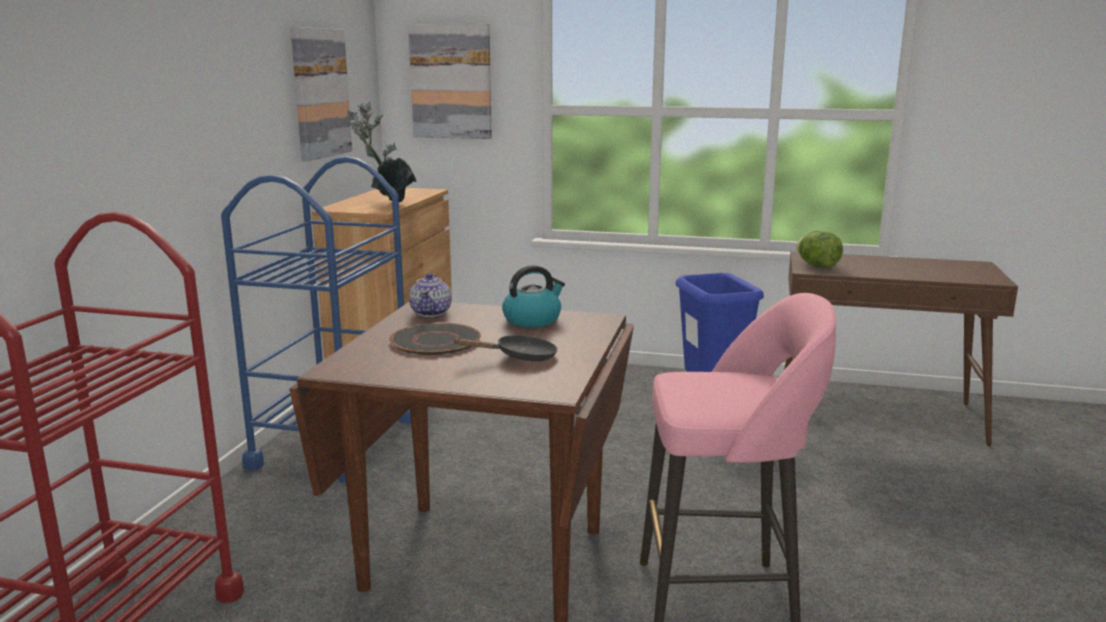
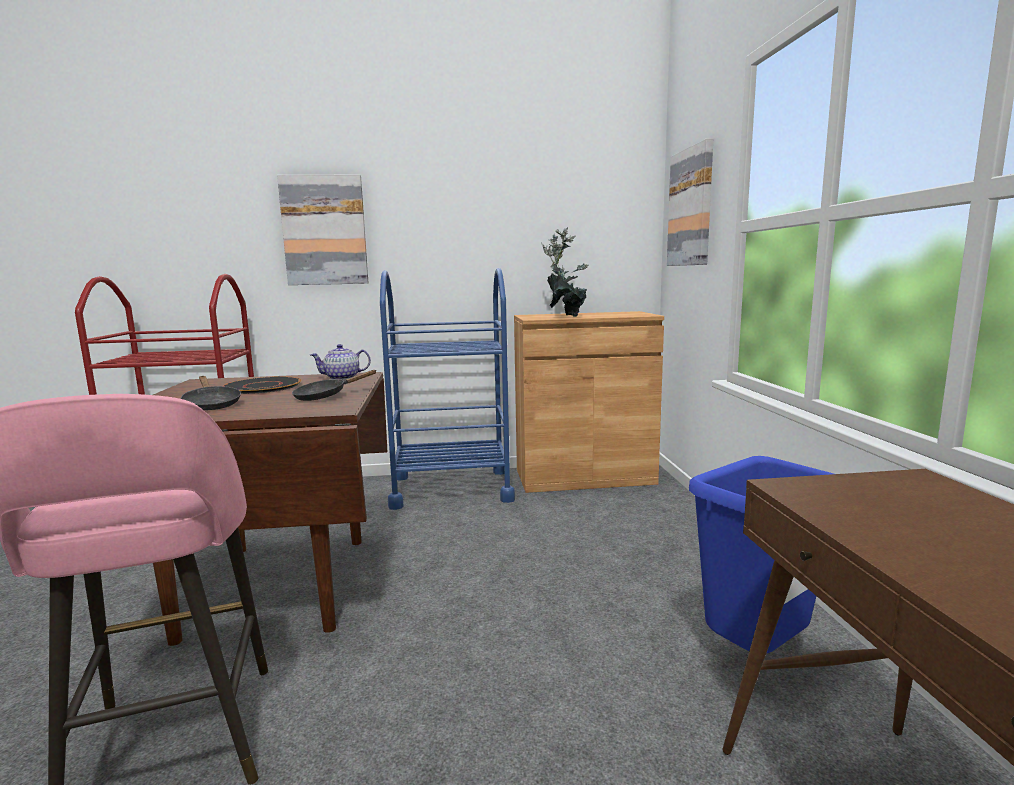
camera: 70 degrees right, 5 degrees down
(320, 93) = (550, 223): picture -> picture (324, 231)
(532, 320) = (325, 396): kettle -> black frying pan
(817, 266) = (841, 492): lettuce -> none

